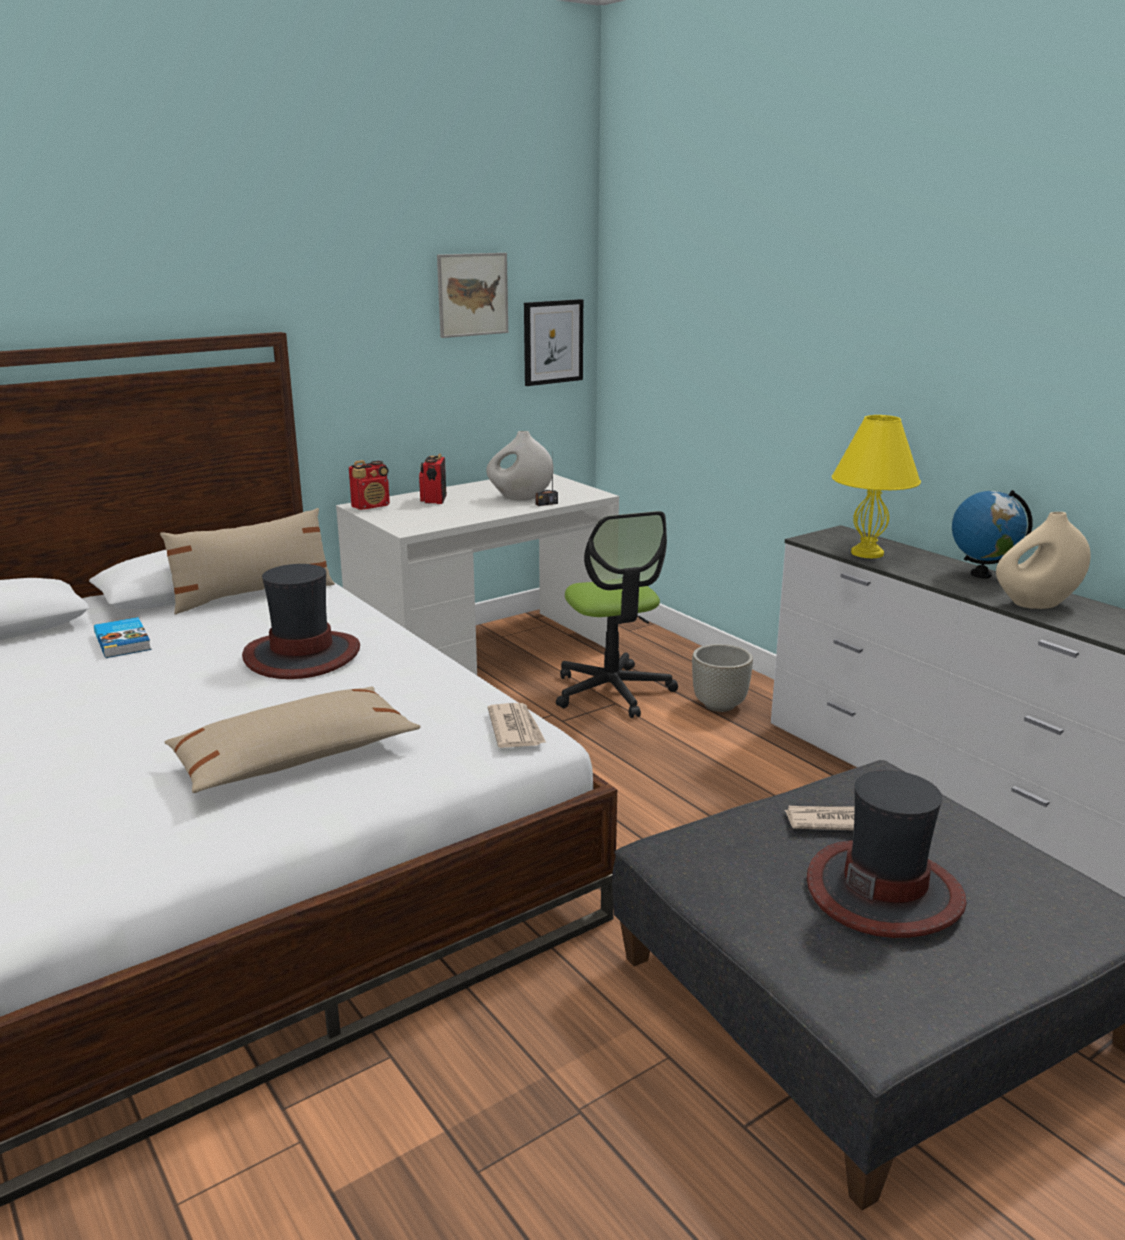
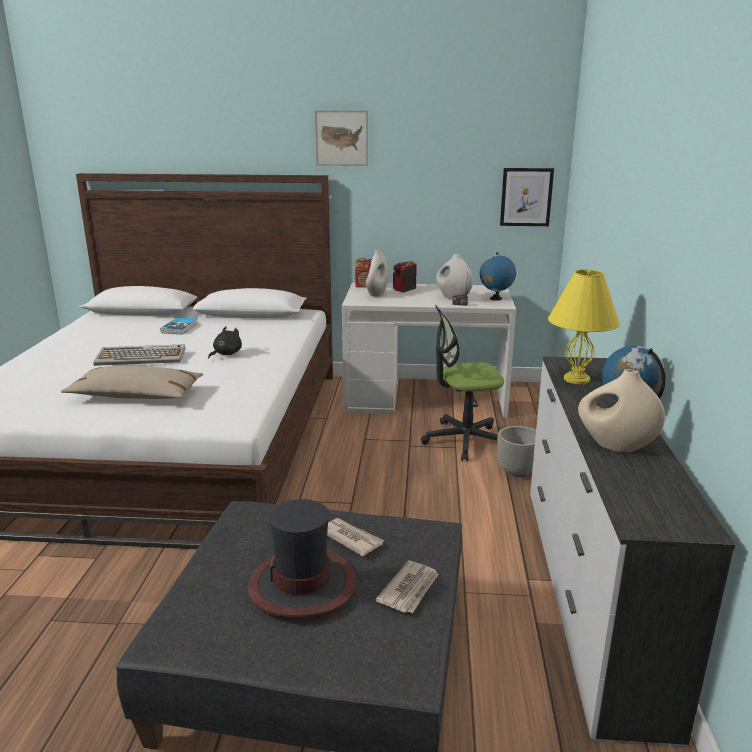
camera: 40 degrees right, 0 degrees up
(170, 701) = (142, 357): none -> keyboard
(253, 595) = (266, 321): beige pillow -> none
(302, 655) = (226, 354): hat -> black plush toy
(412, 513) = (377, 294): none -> white vase
(472, 294) = (463, 160): picture -> picture (341, 138)
(516, 729) = (238, 417): newspaper -> newspaper (409, 589)
(570, 489) = (495, 299): none -> globe
(612, 691) = (464, 440): office chair -> office chair turned 60 degrees clockwise

